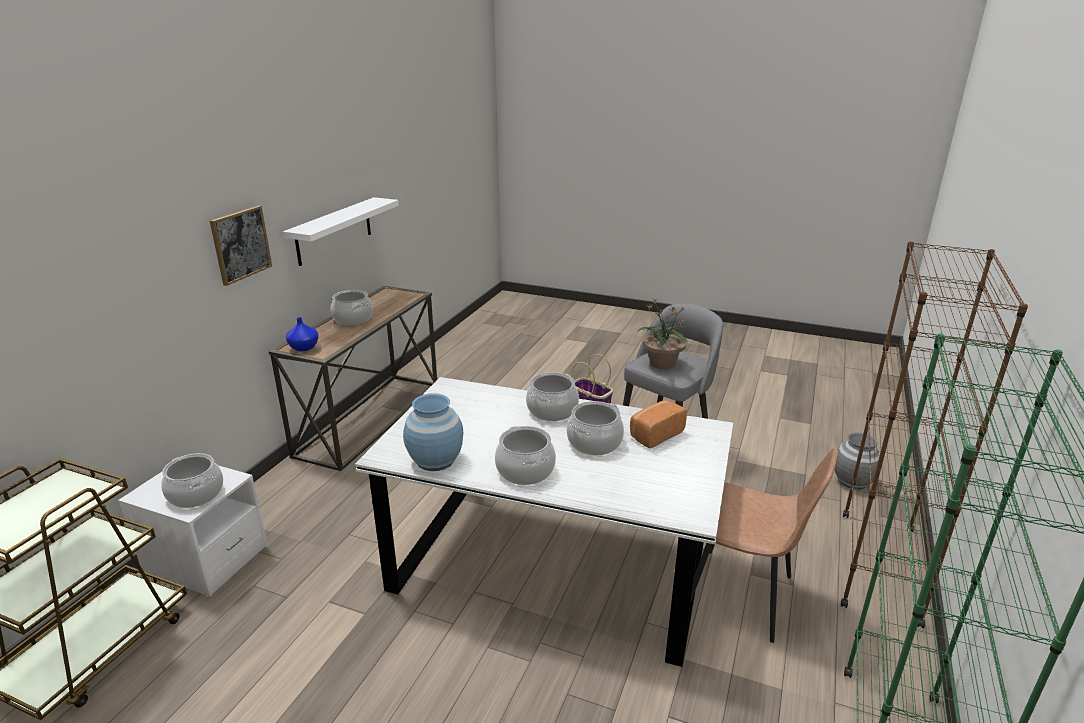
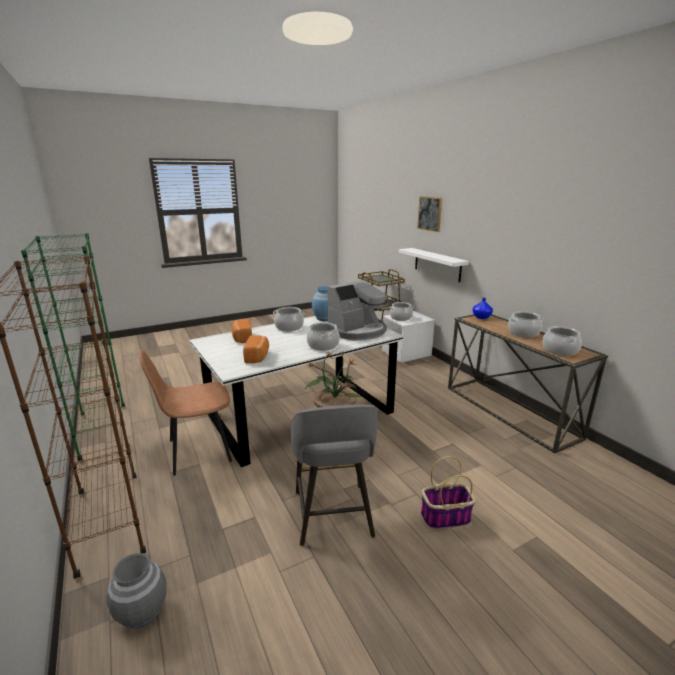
camera: 130 degrees right, 5 degrees down
(240, 244) = (493, 244): picture -> picture (430, 213)
(334, 231) = (568, 274): white shelf -> white shelf (437, 264)
(464, 409) = (357, 331): none -> coffee machine
(594, 442) = (280, 343): cooking pot -> cooking pot (560, 350)
(629, 485) = (242, 338): none -> bread

